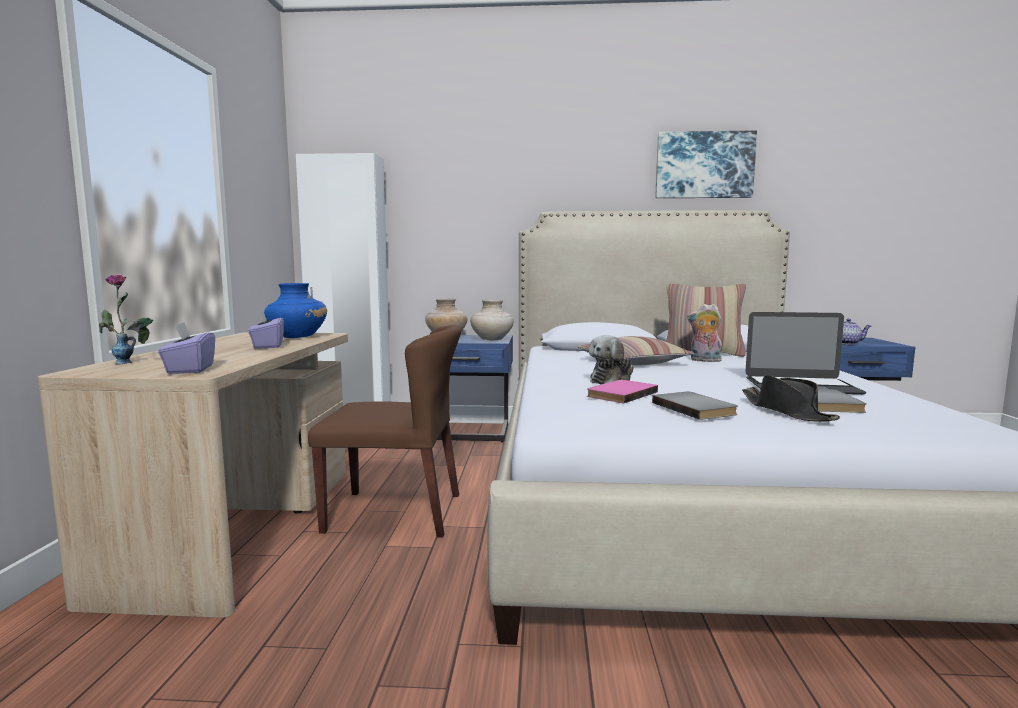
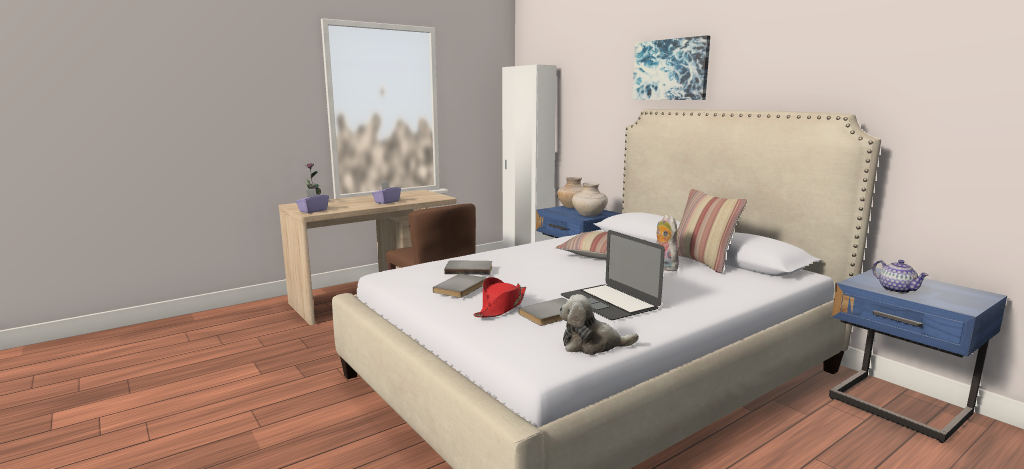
camera: 50 degrees right, 5 degrees up
(297, 337) = (423, 197): blue vase -> none
(612, 380) = (519, 262): plush toy -> plush toy (592, 345)
(620, 394) = (469, 269): pink book -> grey book
(704, 165) = (799, 59): picture -> picture (670, 70)
(787, 411) = (501, 307): black hat -> red hat

